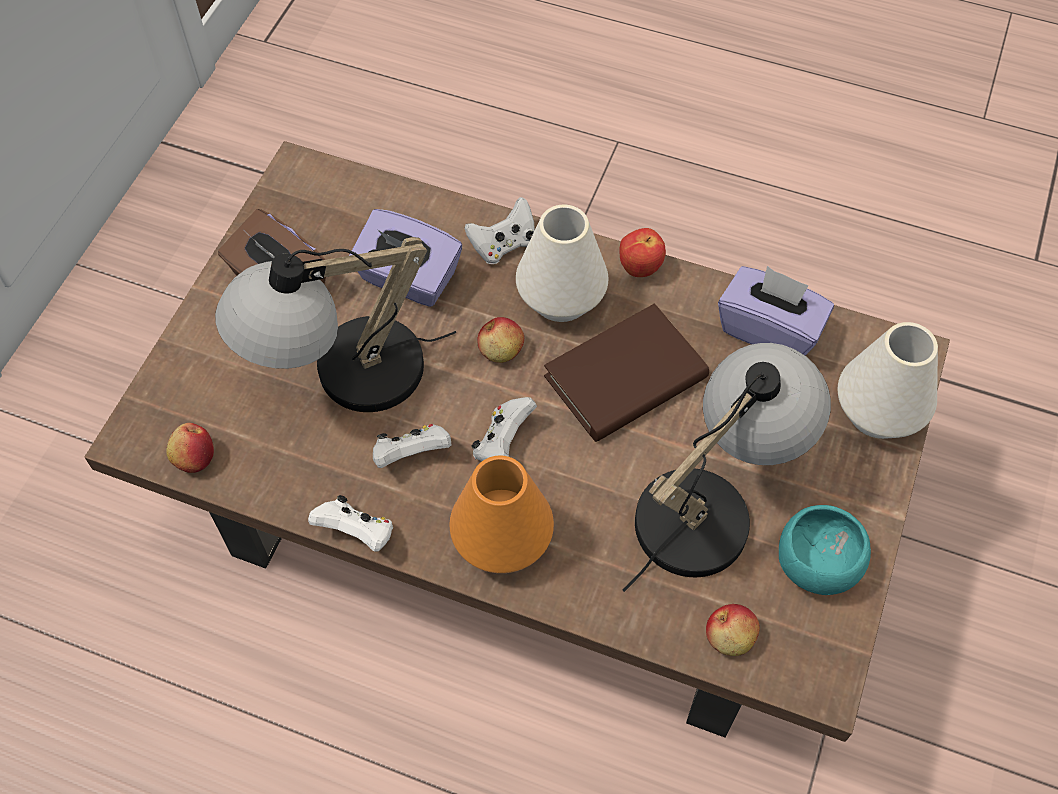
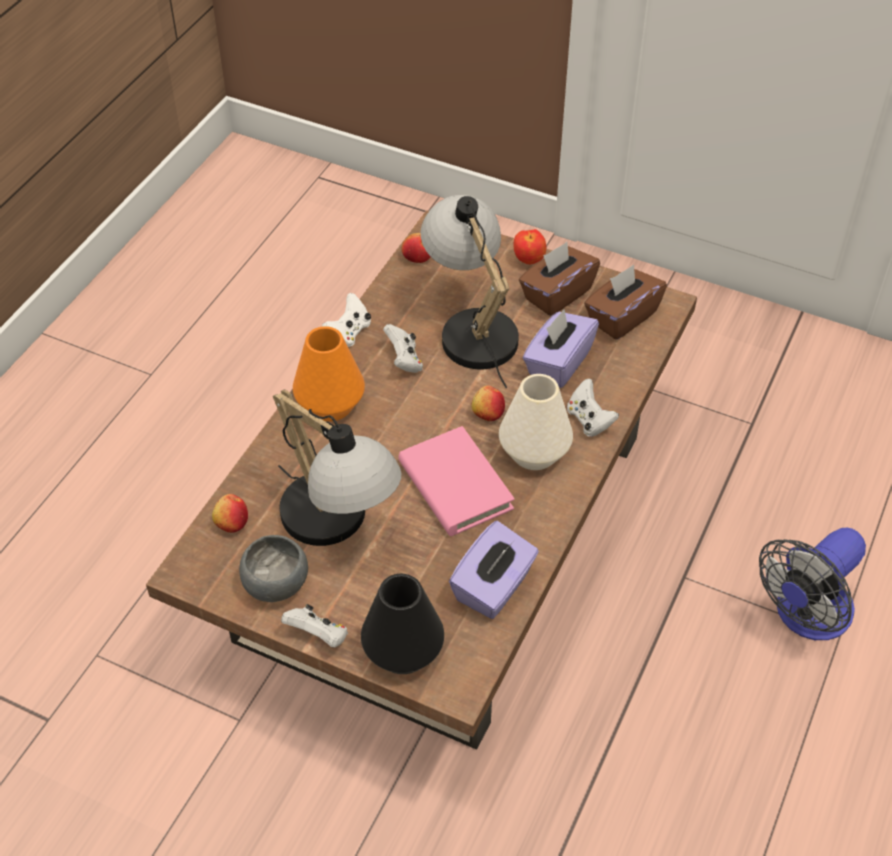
camera: 95 degrees right, 10 degrees down
(323, 214) = (621, 317): none -> brown tissue box
(503, 442) = (407, 409): white game controller -> white game controller (318, 636)
(599, 165) = (806, 617): none -> fan
(625, 378) = (455, 485): brown book -> pink book
(640, 268) = (562, 506): apple -> apple (529, 260)
(815, 562) = (278, 584): turquoise bowl -> grey bowl
(877, 412) = (403, 651): white vase -> black vase

